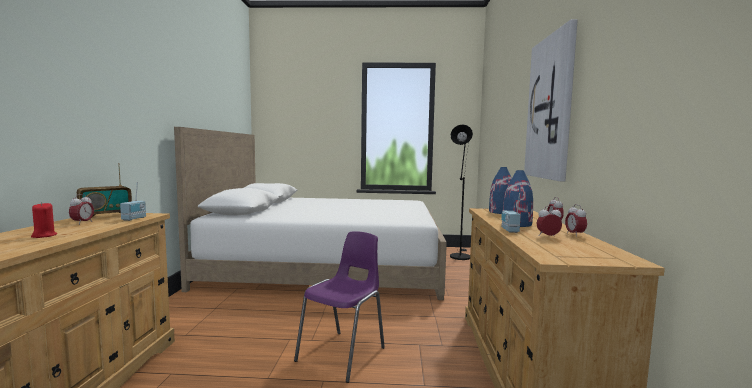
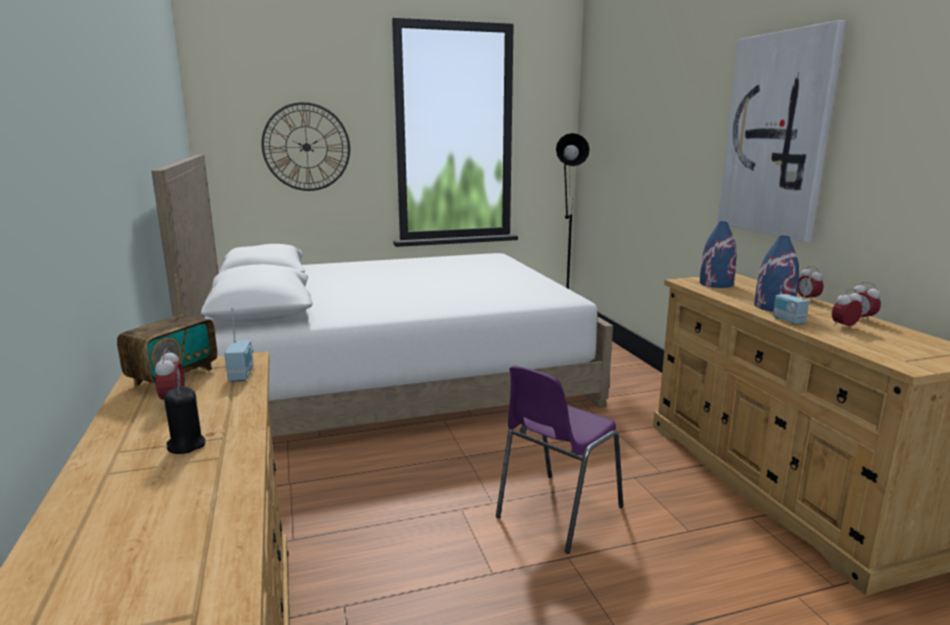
camera: 20 degrees left, 10 degrees up
(44, 236) = (186, 445): red candle -> black candle
(310, 133) = (306, 147): none -> wall clock
(343, 354) = (556, 513): purple chair -> purple chair turned 150 degrees counterclockwise

